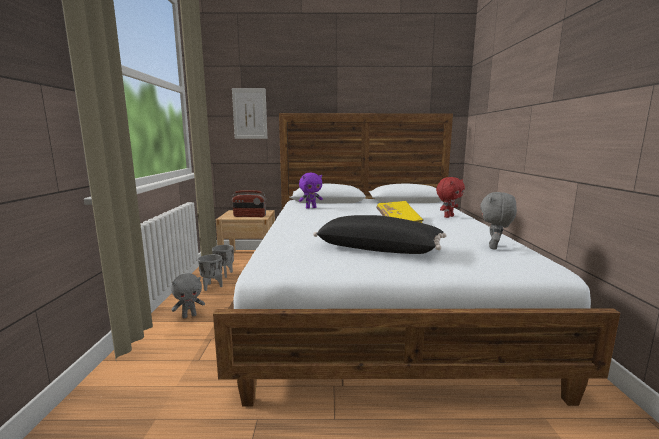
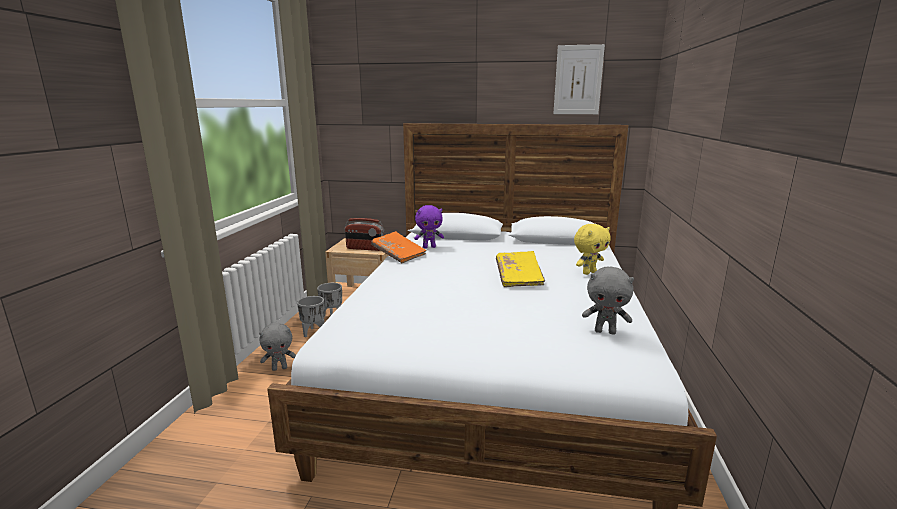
camera: 10 degrees right, 5 degrees up
(250, 114) = (370, 122): picture -> picture (578, 80)
(289, 213) = (398, 255): none -> orange book
(379, 249) = (465, 323): black pillow -> none
(448, 216) = (589, 272): red plush toy -> yellow plush toy
(494, 247) = (605, 331): grey plush toy -> grey plush toy turned 105 degrees counterclockwise

